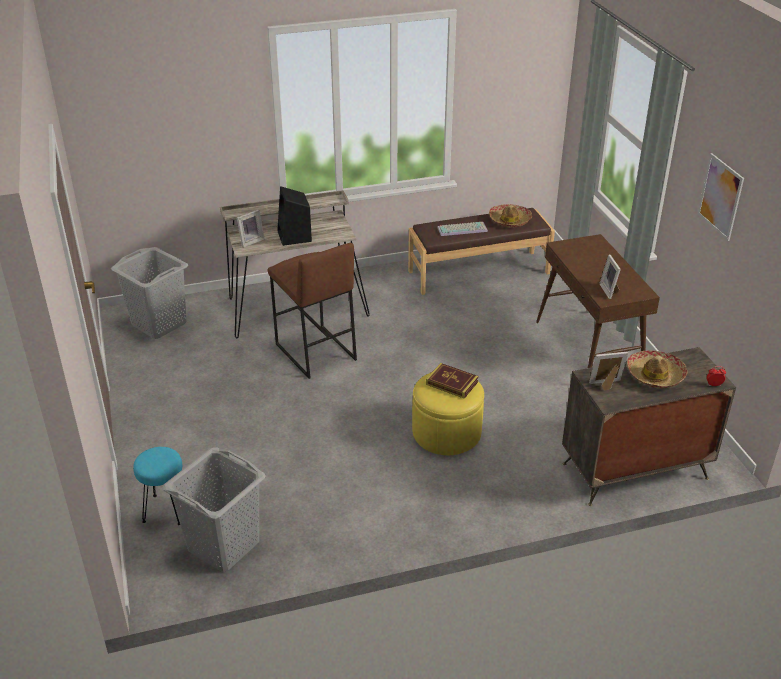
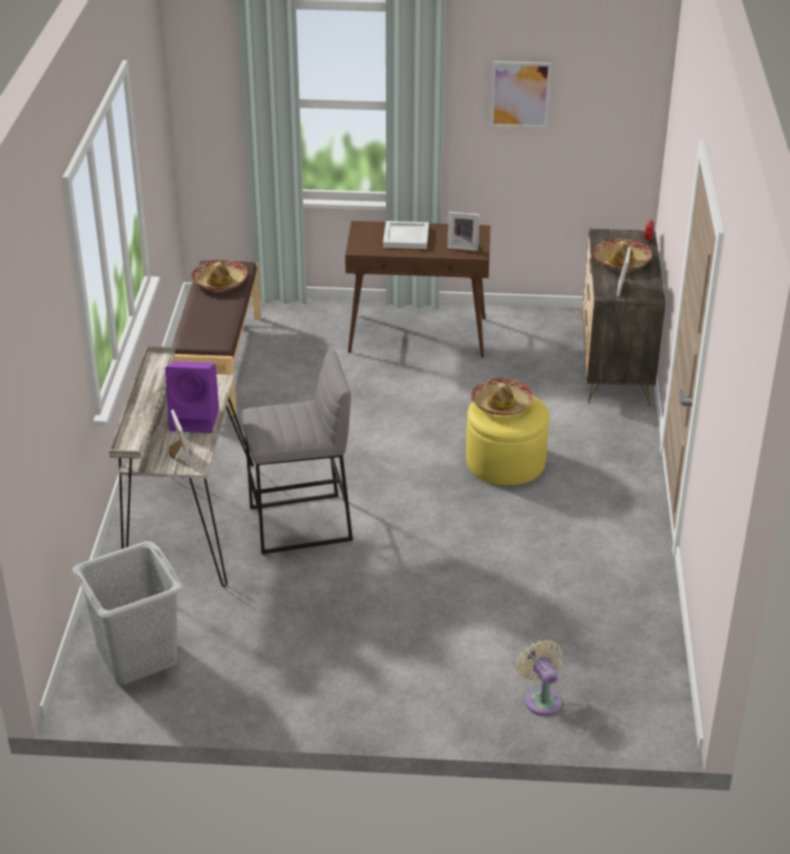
camera: 70 degrees left, 0 degrees up
(166, 510) = (541, 699): turquoise stool -> beige fan
(223, 545) = (618, 660): grey laundry basket -> none
(295, 237) = (196, 419): black speaker -> purple speaker
(314, 352) = (300, 524): brown stool -> grey stool
(452, 383) = (501, 404): book -> hat
(462, 229) = (212, 317): keyboard -> none
(598, 262) = (405, 237): none -> white tray

